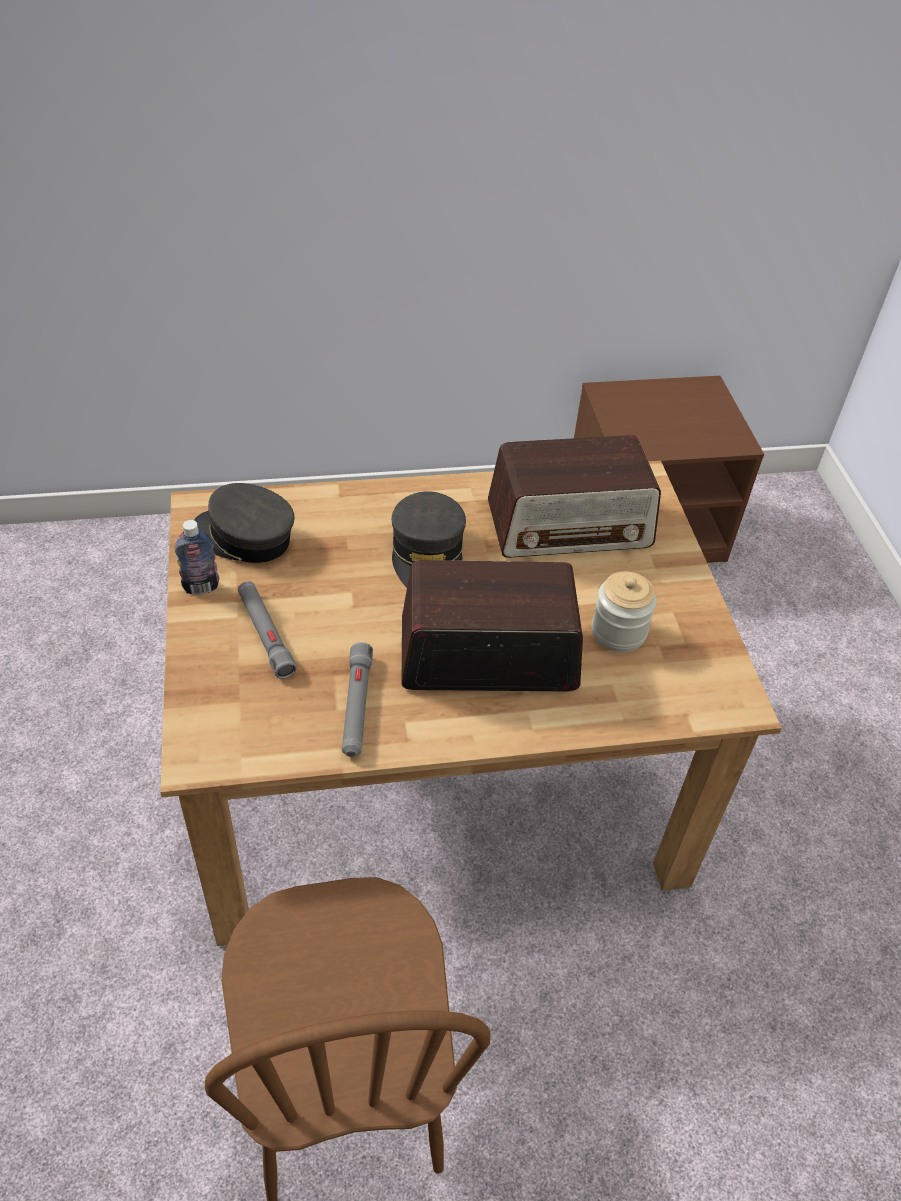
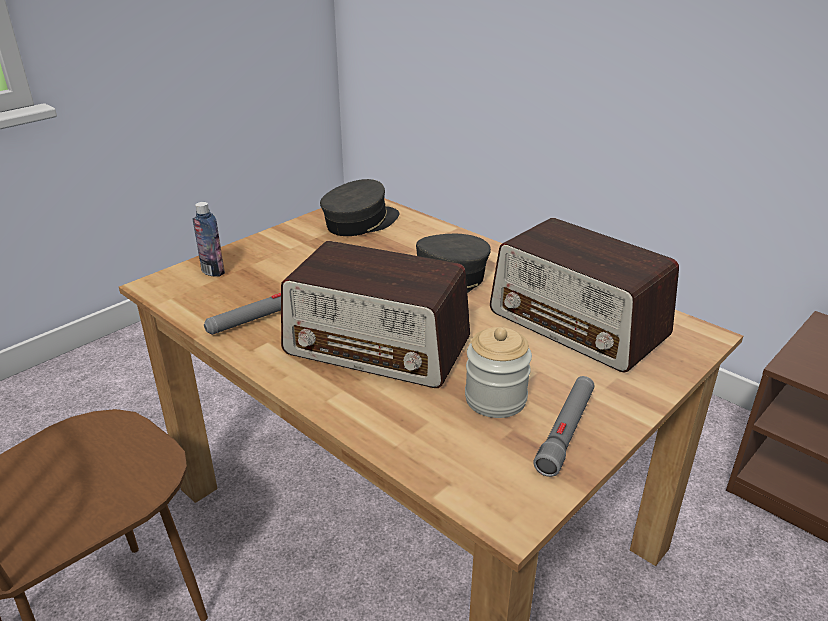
camera: 55 degrees right, 15 degrees down
(201, 587) = (299, 229): bottle -> bottle (213, 271)
(244, 537) = (360, 222): grey cap -> grey cap turned 60 degrees clockwise
(265, 634) = (287, 262): grey flashlight -> grey flashlight (566, 430)
(487, 655) = (378, 347): radio -> radio turned 150 degrees clockwise

